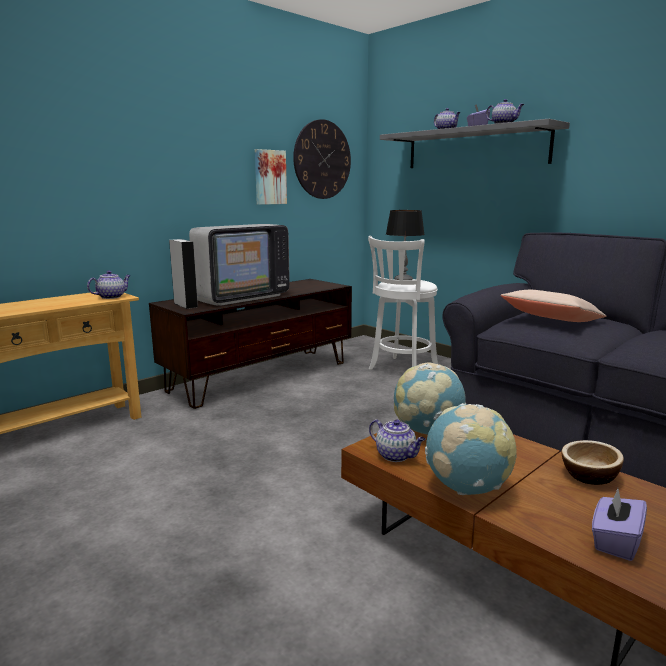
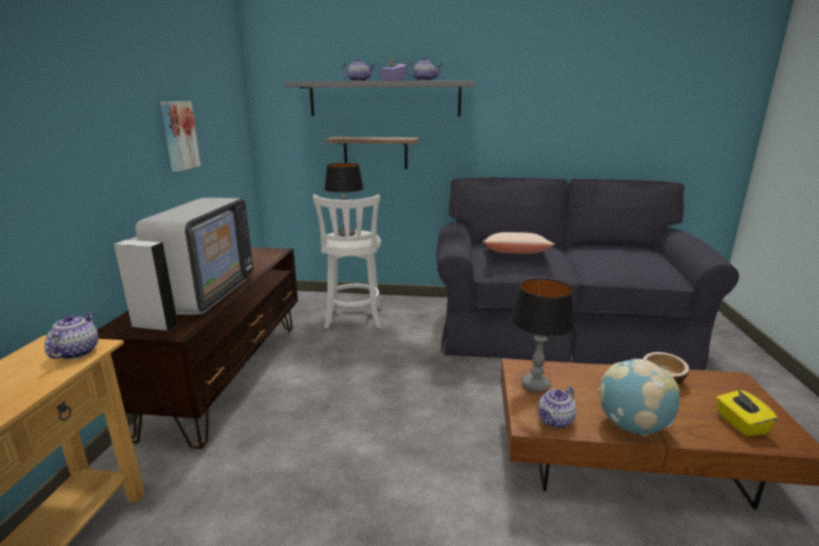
camera: 40 degrees left, 5 degrees up
(322, 160) = (218, 108): wall clock -> none
(396, 456) = (555, 421): teapot -> teapot turned 135 degrees clockwise
(427, 431) = (535, 385): globe -> table lamp
(462, 205) = (375, 153): none -> shelf
(615, 541) = (740, 424): purple tissue box -> yellow tissue box

